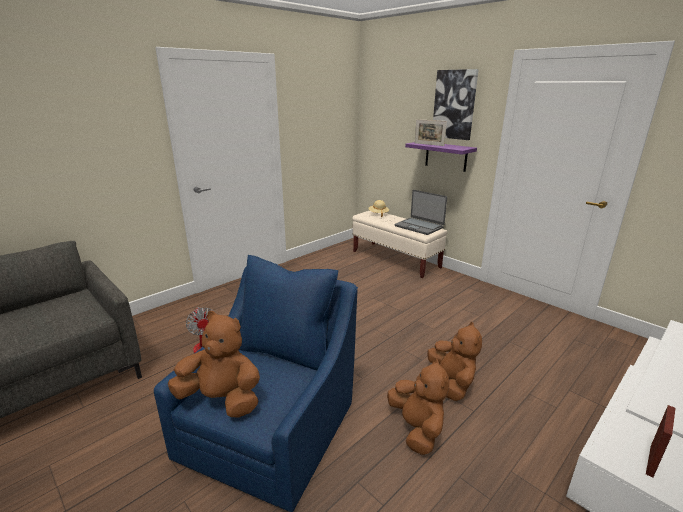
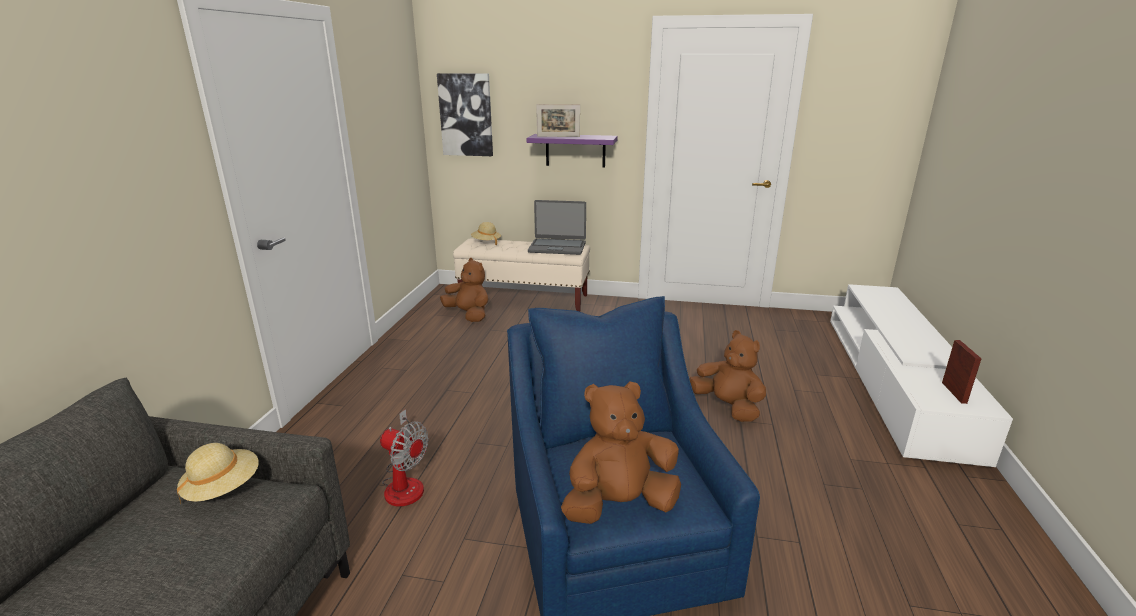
camera: 35 degrees left, 0 degrees up
(80, 305) = (223, 488): none -> beige hat
(417, 428) = (748, 462): brown plush toy -> brown plush toy (469, 315)
(454, 104) = (580, 83): picture -> picture (466, 115)

